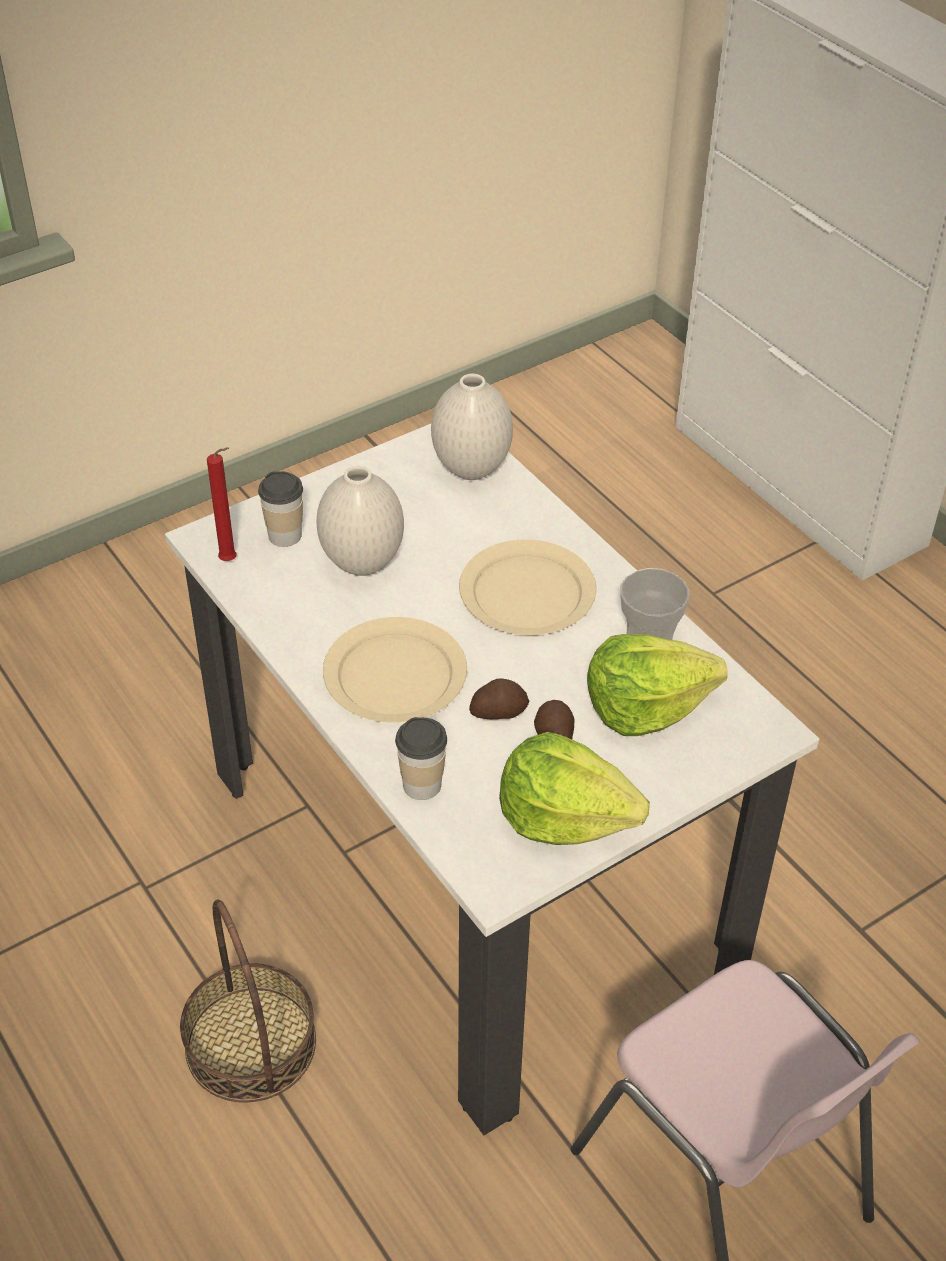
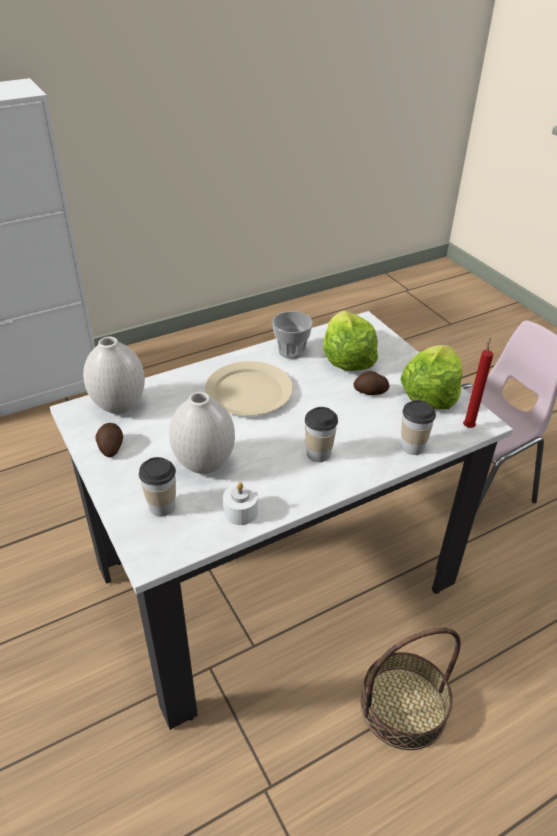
camera: 85 degrees left, 5 degrees down
(231, 561) = (184, 540): red candle -> red candle (468, 426)
(278, 605) = (240, 512): none -> white candle
(395, 676) = (318, 453): beige plate -> cup
(498, 711) = (350, 411): potato -> potato (110, 447)

